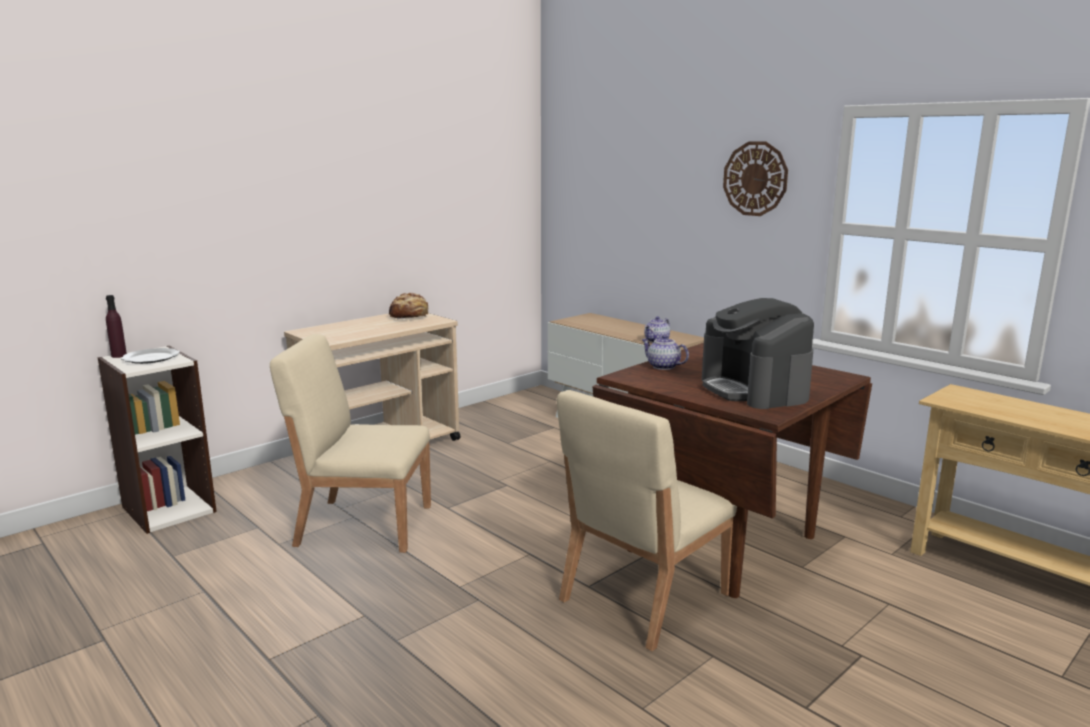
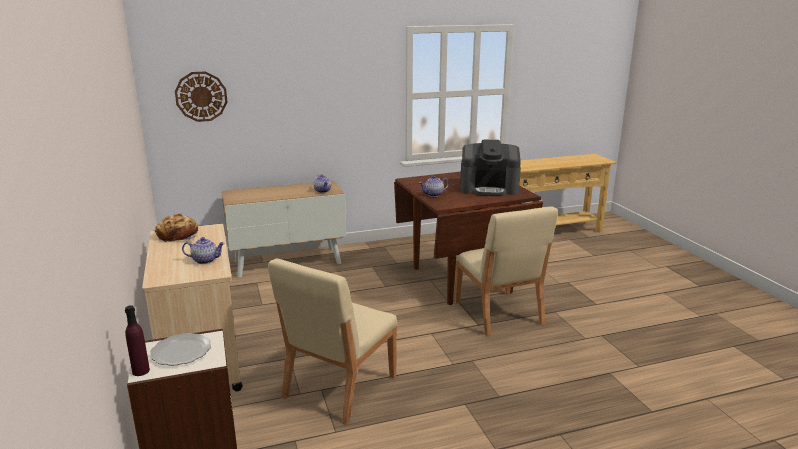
camera: 65 degrees left, 5 degrees up
(356, 333) = (205, 260): none -> teapot
(755, 178) = (354, 72): wall clock -> wall clock (201, 96)

